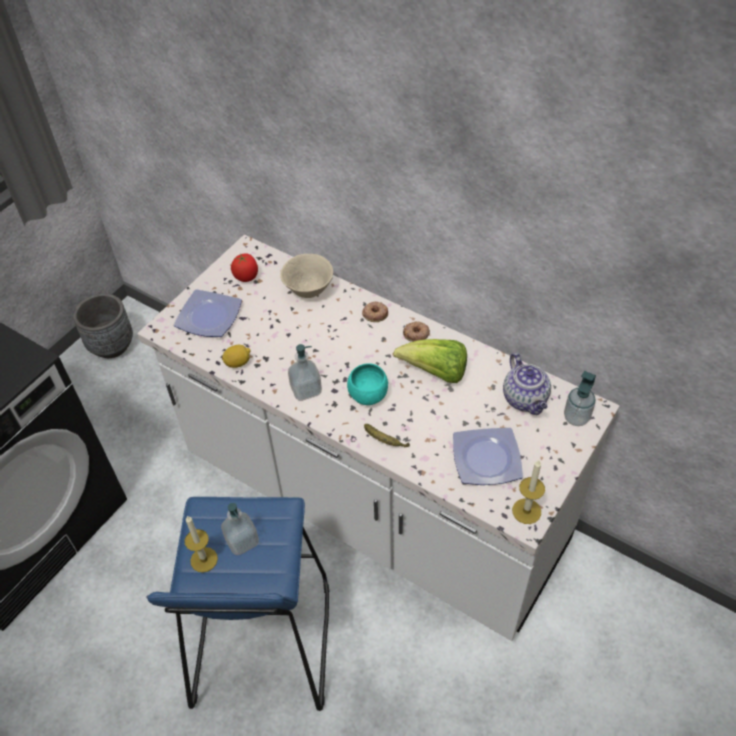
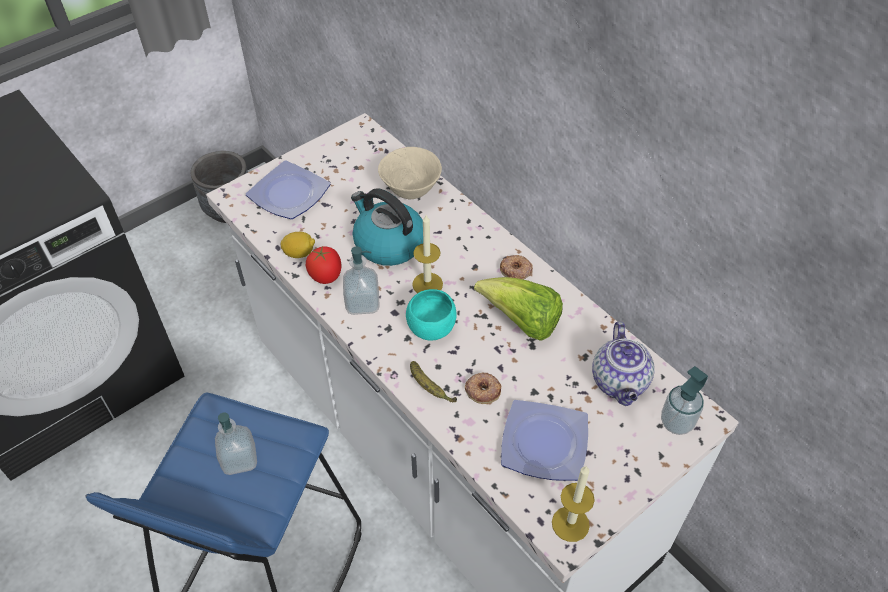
camera: 15 degrees right, 0 degrees up
(204, 559) = (189, 468): candle -> candle (427, 284)
(246, 277) = (348, 159): tomato -> tomato (326, 276)
(307, 337) = (388, 243): none -> kettle
(375, 313) = (476, 235): donut -> donut (483, 390)

